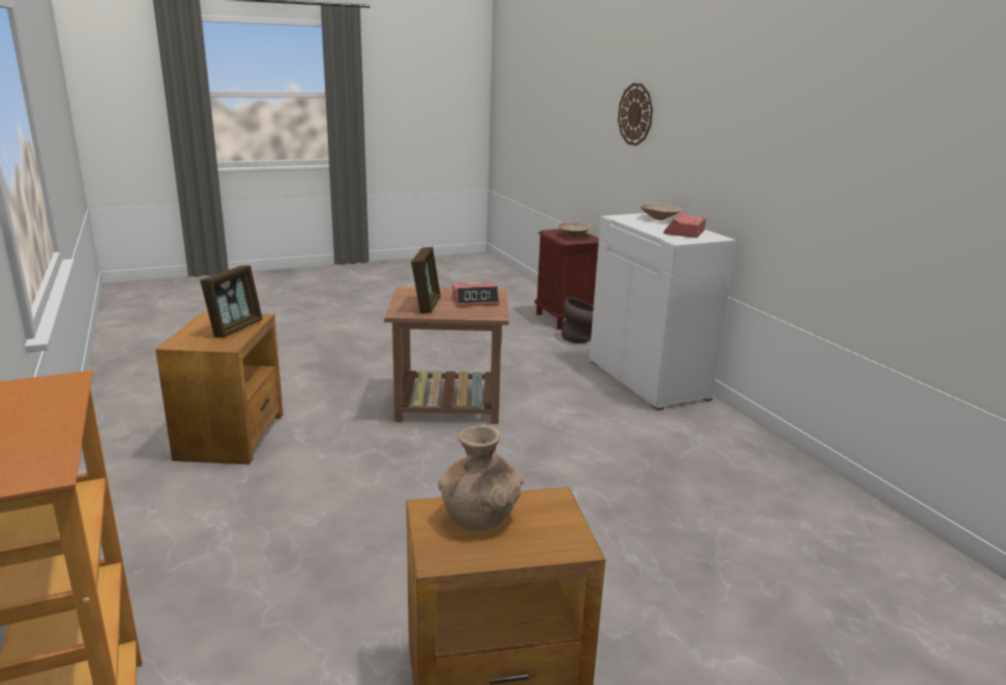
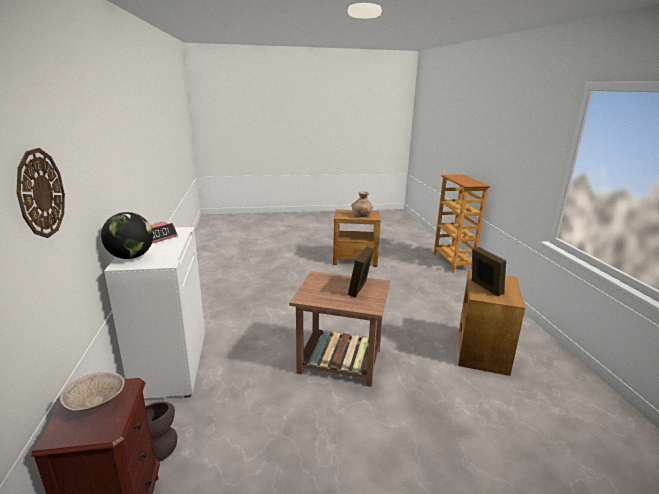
camera: 165 degrees left, 0 degrees up
(235, 328) = (484, 288): picture frame -> picture frame turned 120 degrees clockwise
(475, 301) = (322, 290): alarm clock -> none
(659, 219) = (131, 257): beige bowl -> globe

